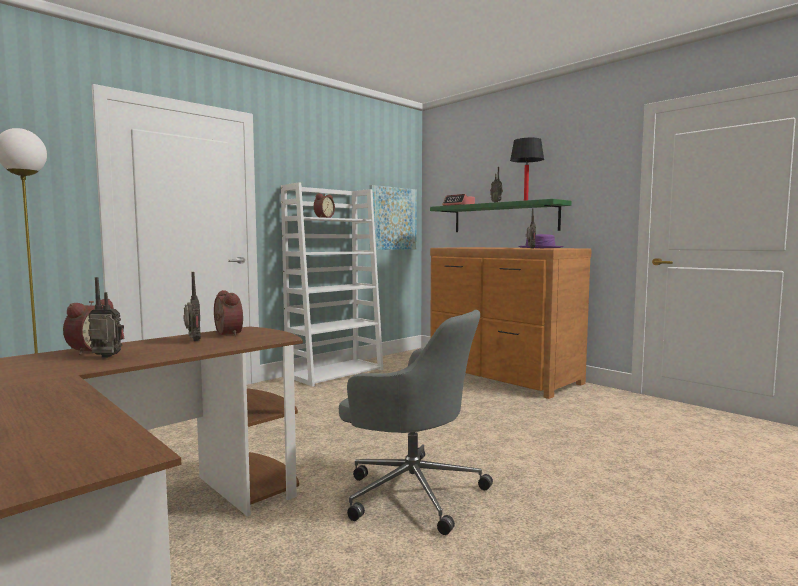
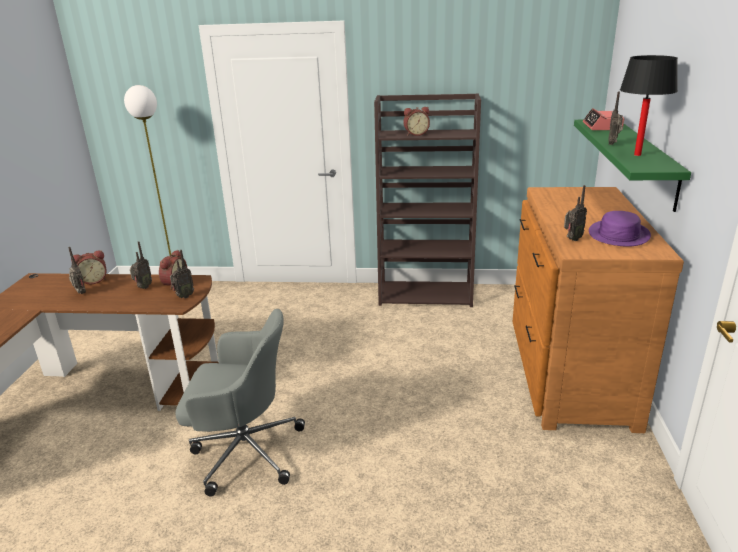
camera: 50 degrees right, 20 degrees up
(268, 335) = (183, 296): none -> radio
(335, 372) = (426, 294): white bookcase -> brown bookcase
(392, 218) = (544, 123): picture -> none
(411, 491) = (244, 451): grey office chair -> grey office chair turned 75 degrees counterclockwise

